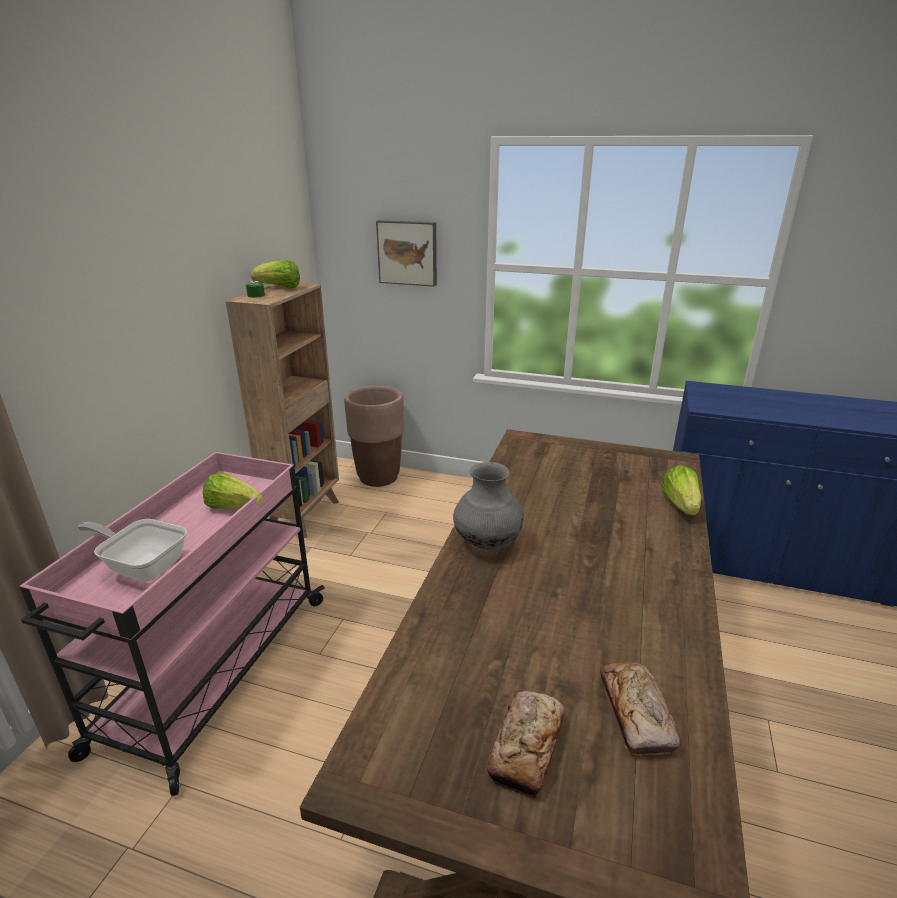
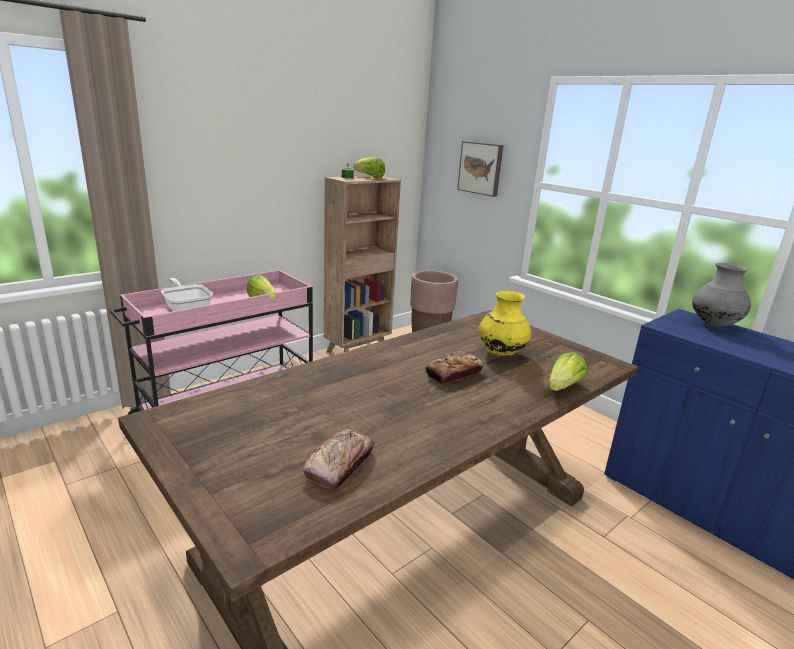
camera: 30 degrees right, 5 degrees down
(487, 543) = (378, 358): grey vase -> grey vase (714, 324)
(526, 747) = (253, 447): bread -> bread (453, 373)
(586, 484) = (501, 353): none -> yellow vase

